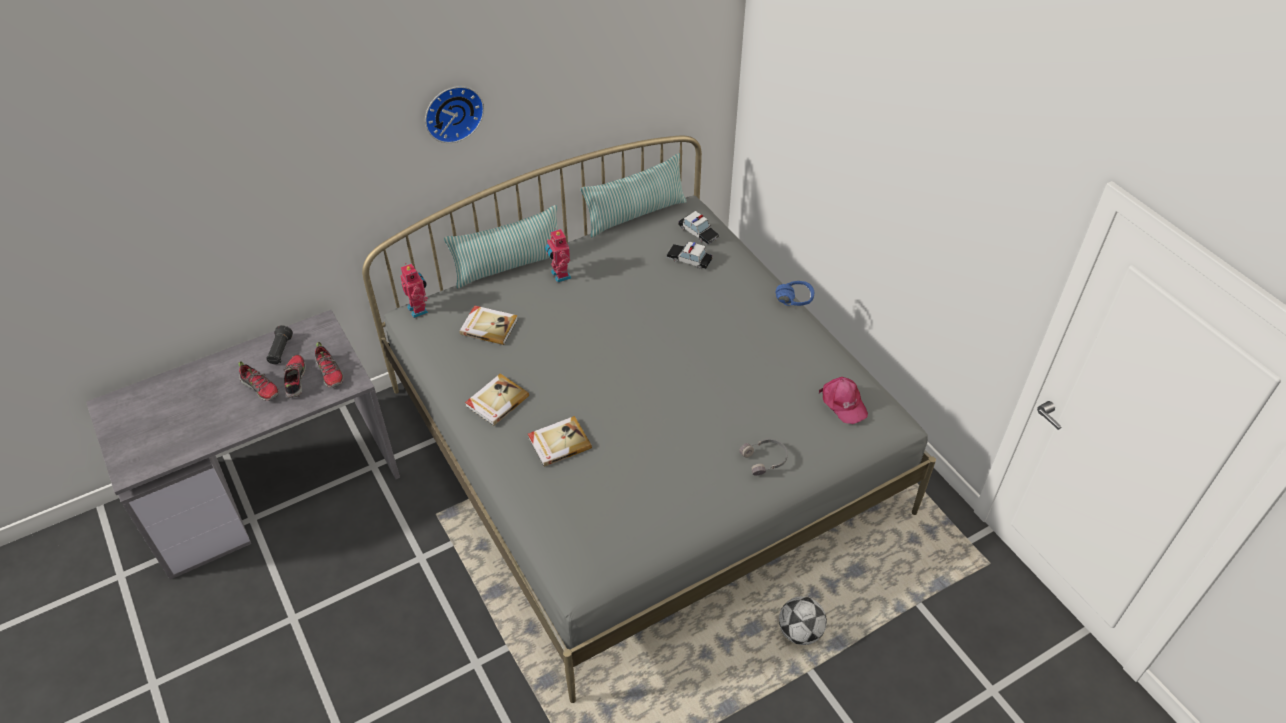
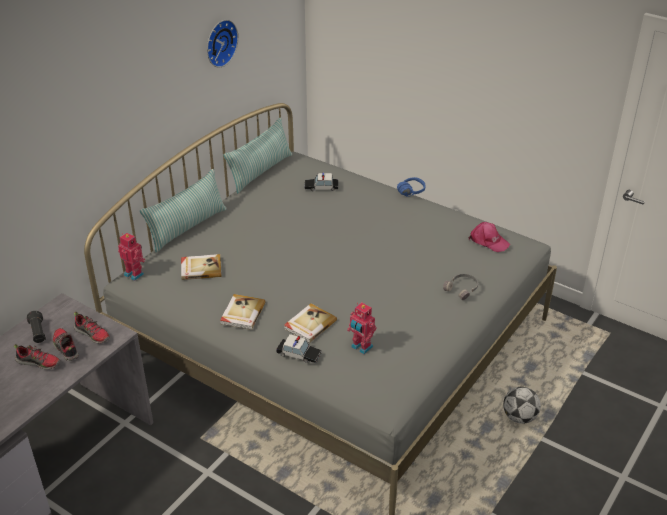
camera: 25 degrees left, 10 degrees down
(452, 112) = (137, 99): wall clock -> wall clock (219, 42)
(559, 275) = (232, 222): toy robot -> toy robot (361, 347)
(698, 232) = (315, 170): toy car -> toy car (299, 354)

